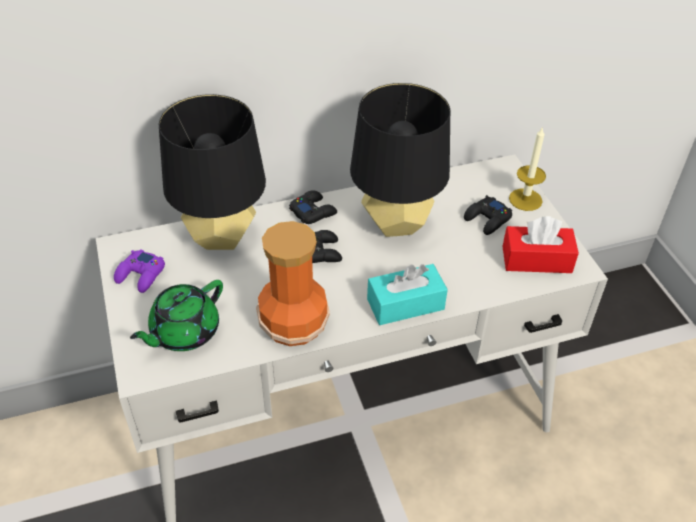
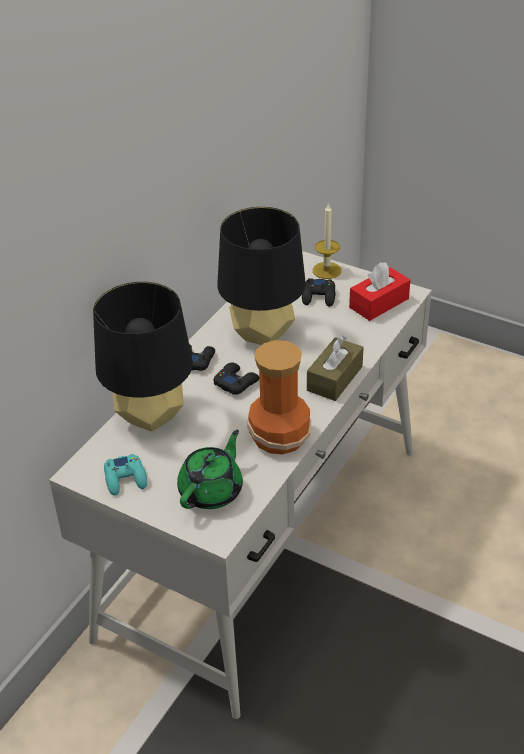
camera: 40 degrees left, 5 degrees down
(141, 275) = (126, 479): purple game controller -> turquoise game controller
(184, 332) = (212, 491): green teapot -> green teapot turned 150 degrees counterclockwise
(405, 304) = (334, 378): turquoise tissue box -> brown tissue box

